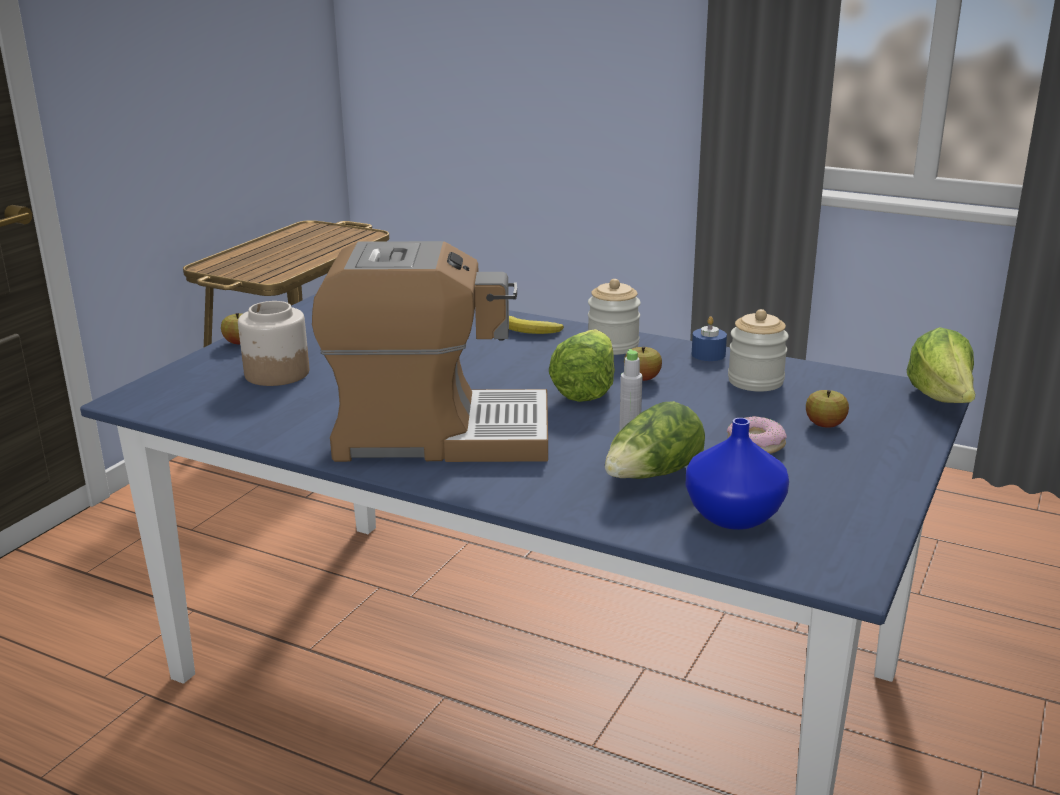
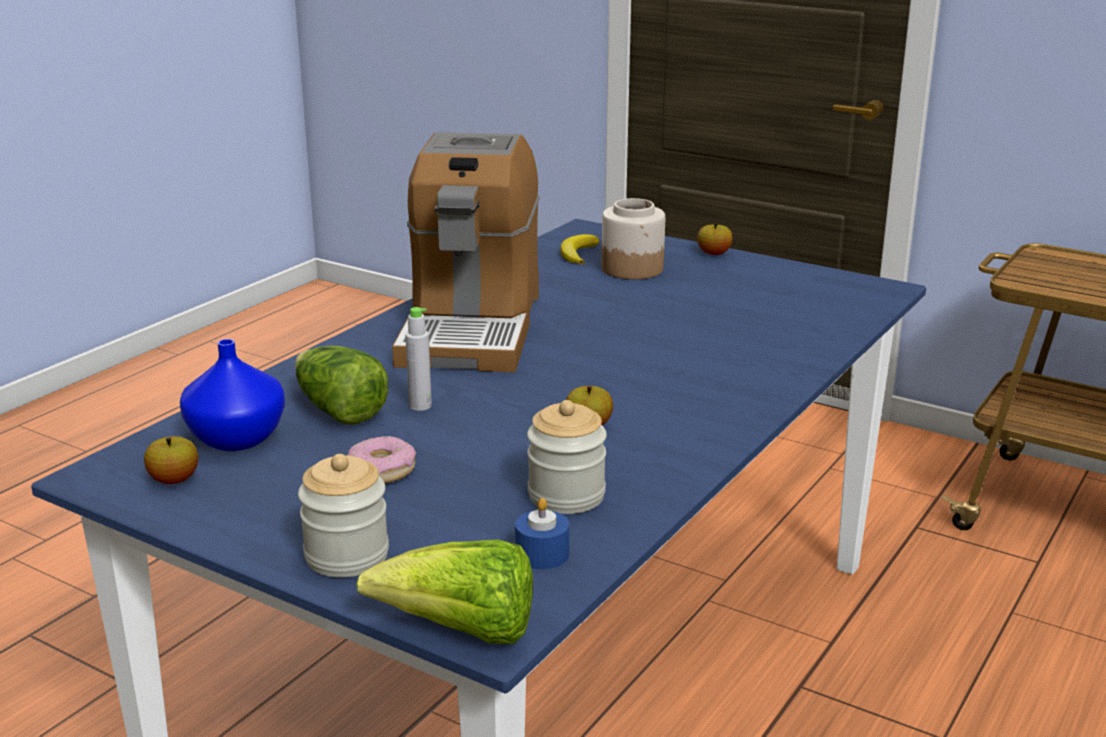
camera: 95 degrees right, 0 degrees up
(532, 330) = (756, 375): banana -> banana (578, 254)
(585, 389) = (564, 393): lettuce -> none
(613, 346) = (701, 418): jar -> jar (347, 556)
(708, 354) = (667, 475): blue candle -> blue candle (542, 554)
(825, 425) = (415, 521): apple -> apple (174, 480)

